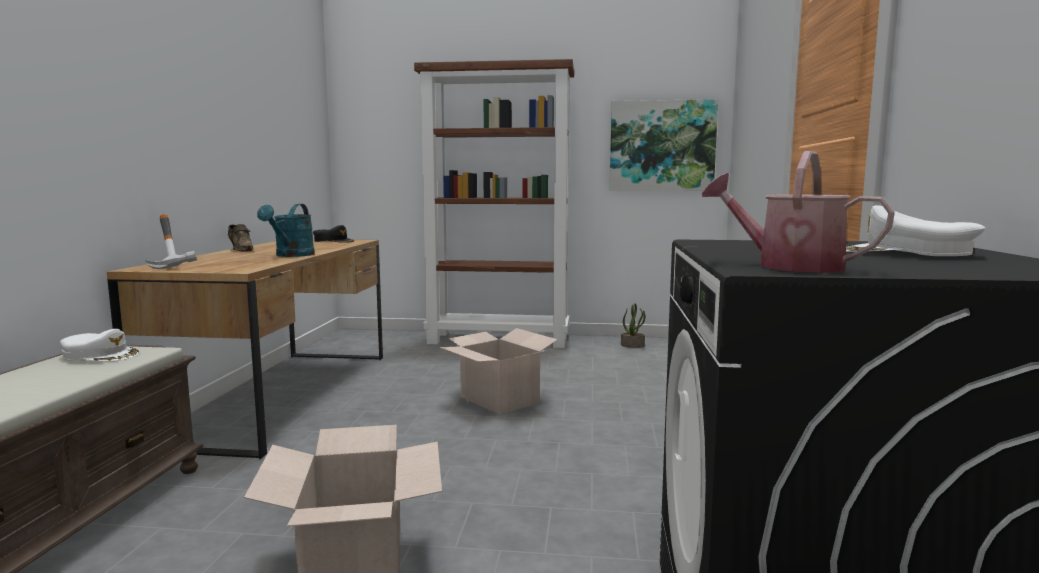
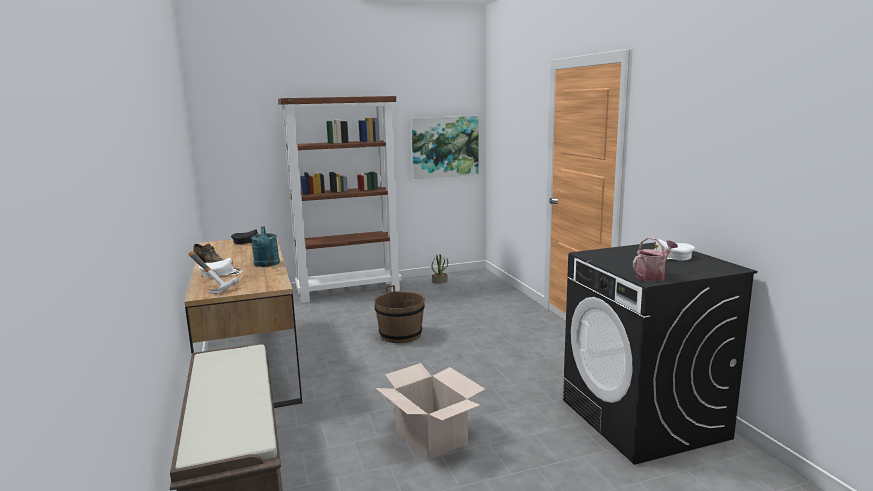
camera: 25 degrees left, 5 degrees up
(101, 355) = (224, 359): white cap -> white cap (221, 273)
(500, 399) = (400, 335): cardboard box -> brown bucket
(787, 266) = (652, 276): watering can -> watering can turned 135 degrees clockwise

